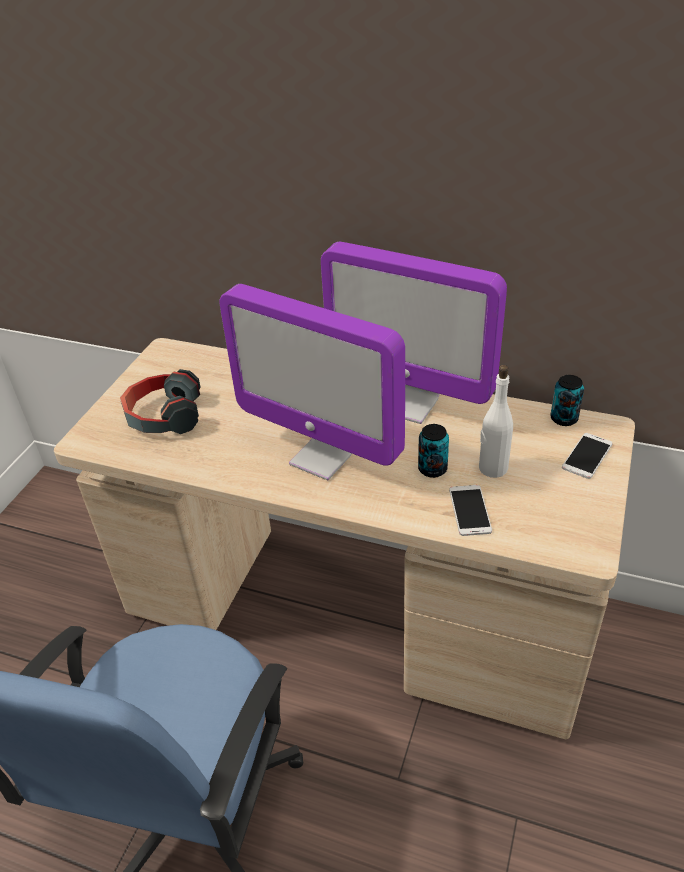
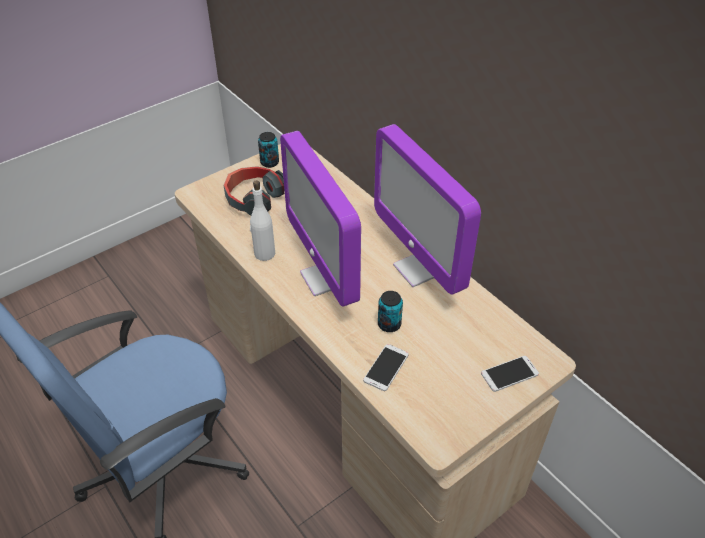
camera: 30 degrees right, 5 degrees up
(492, 468) = (431, 346): white bottle -> white bottle (264, 253)
(564, 418) = (521, 336): can -> can (269, 162)

